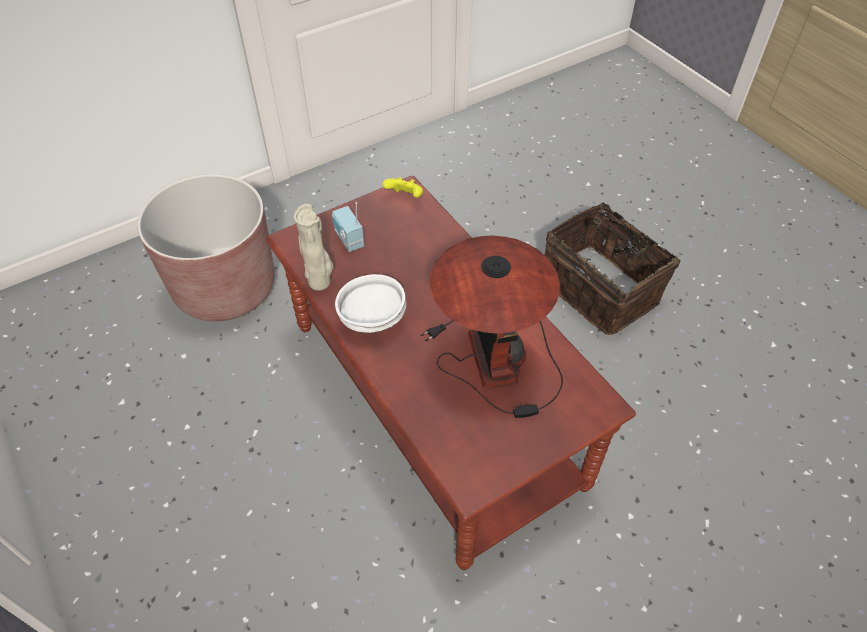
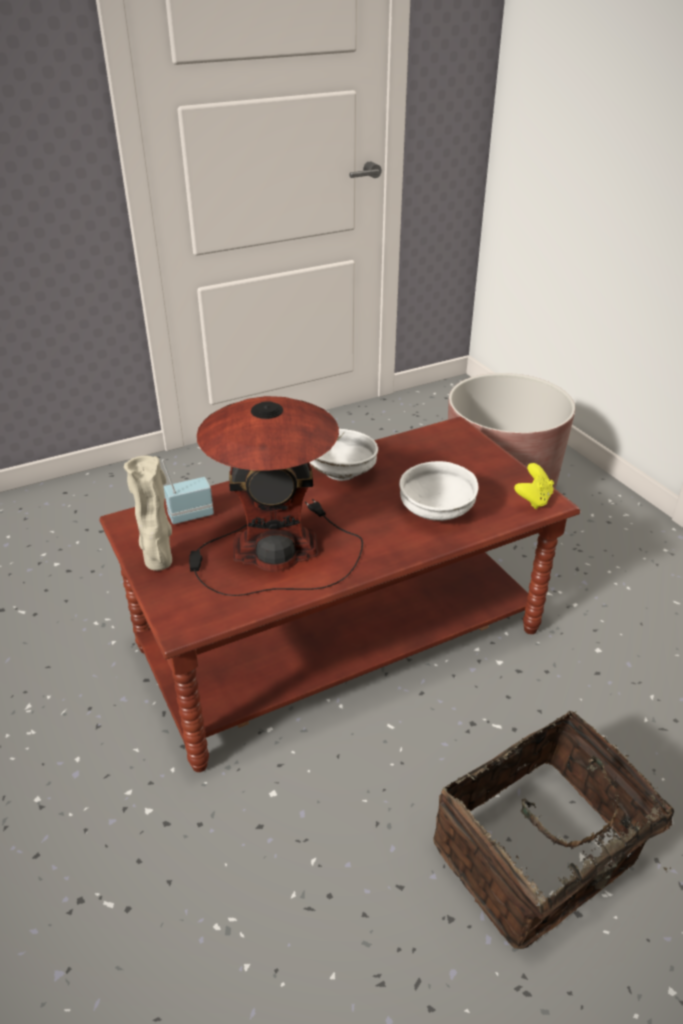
camera: 95 degrees right, 15 degrees down
(321, 282) = (394, 444): beige vase -> beige vase (159, 563)
(348, 240) = (455, 460): radio -> radio (190, 514)
(429, 253) = (435, 512): none -> white bowl

